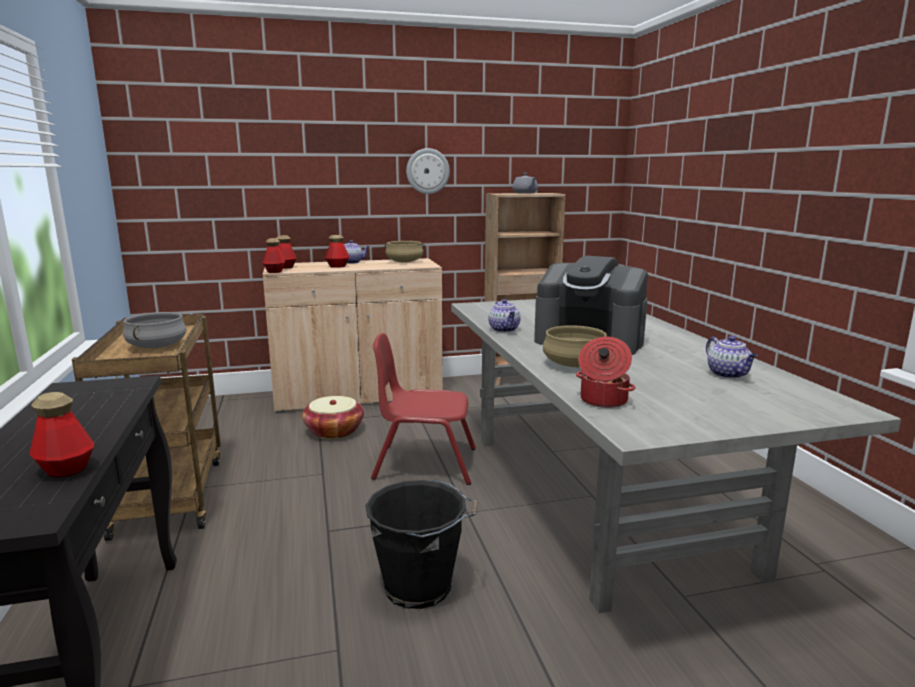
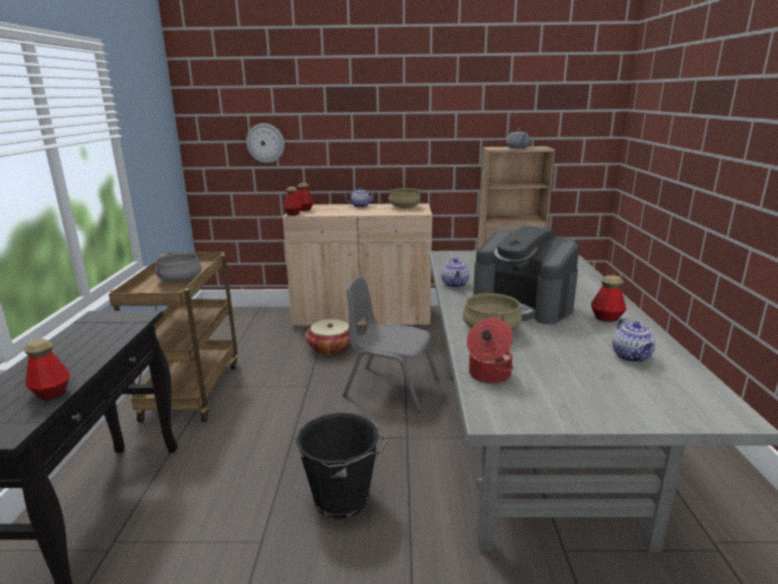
camera: 15 degrees right, 5 degrees up
(337, 266) = (346, 210): bottle -> bottle (606, 318)
(425, 464) = (391, 387): red chair -> grey chair
(427, 171) = (430, 126): wall clock -> wall clock (265, 143)

